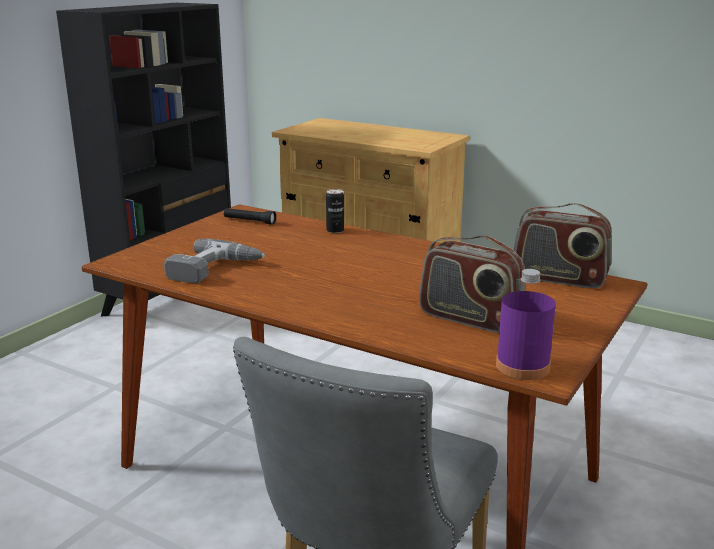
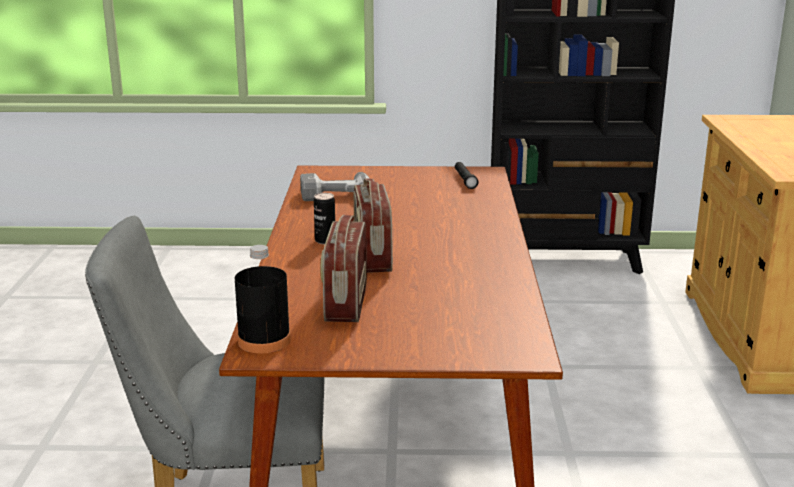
camera: 60 degrees right, 0 degrees up
(335, 230) = (492, 211): can -> can (325, 241)
(522, 366) = (264, 340): purple bottle -> black bottle
(559, 279) = (503, 324): radio -> radio (371, 257)

